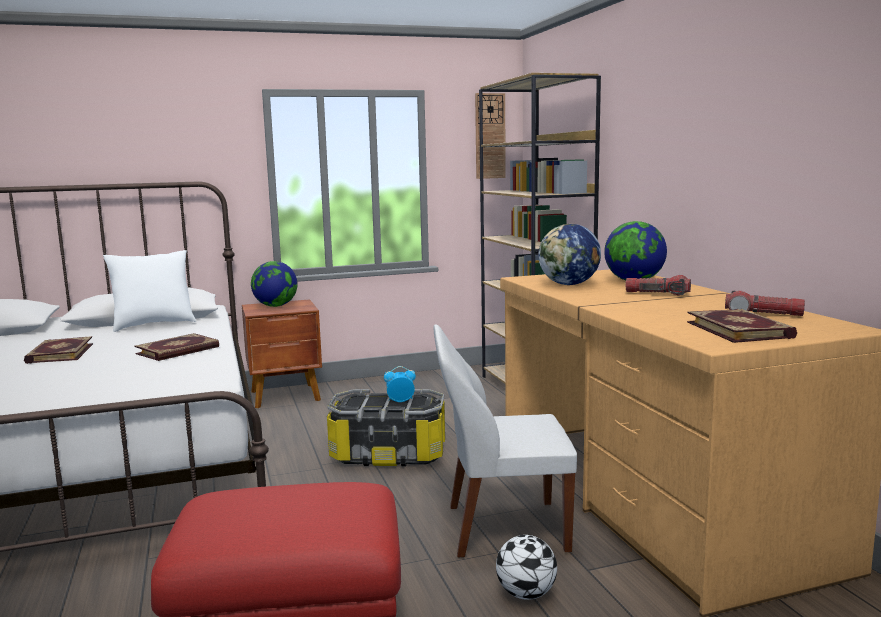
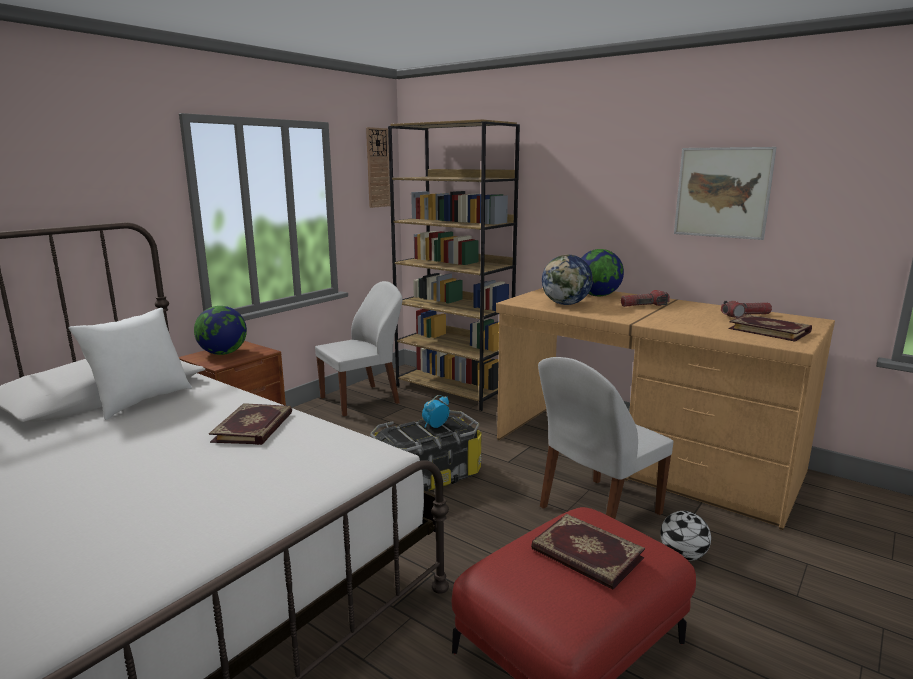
camera: 35 degrees left, 5 degrees up
(59, 353) = (99, 465): book -> book (586, 555)
(432, 382) = (362, 400): none -> white chair
(775, 143) = (722, 192): none -> picture

